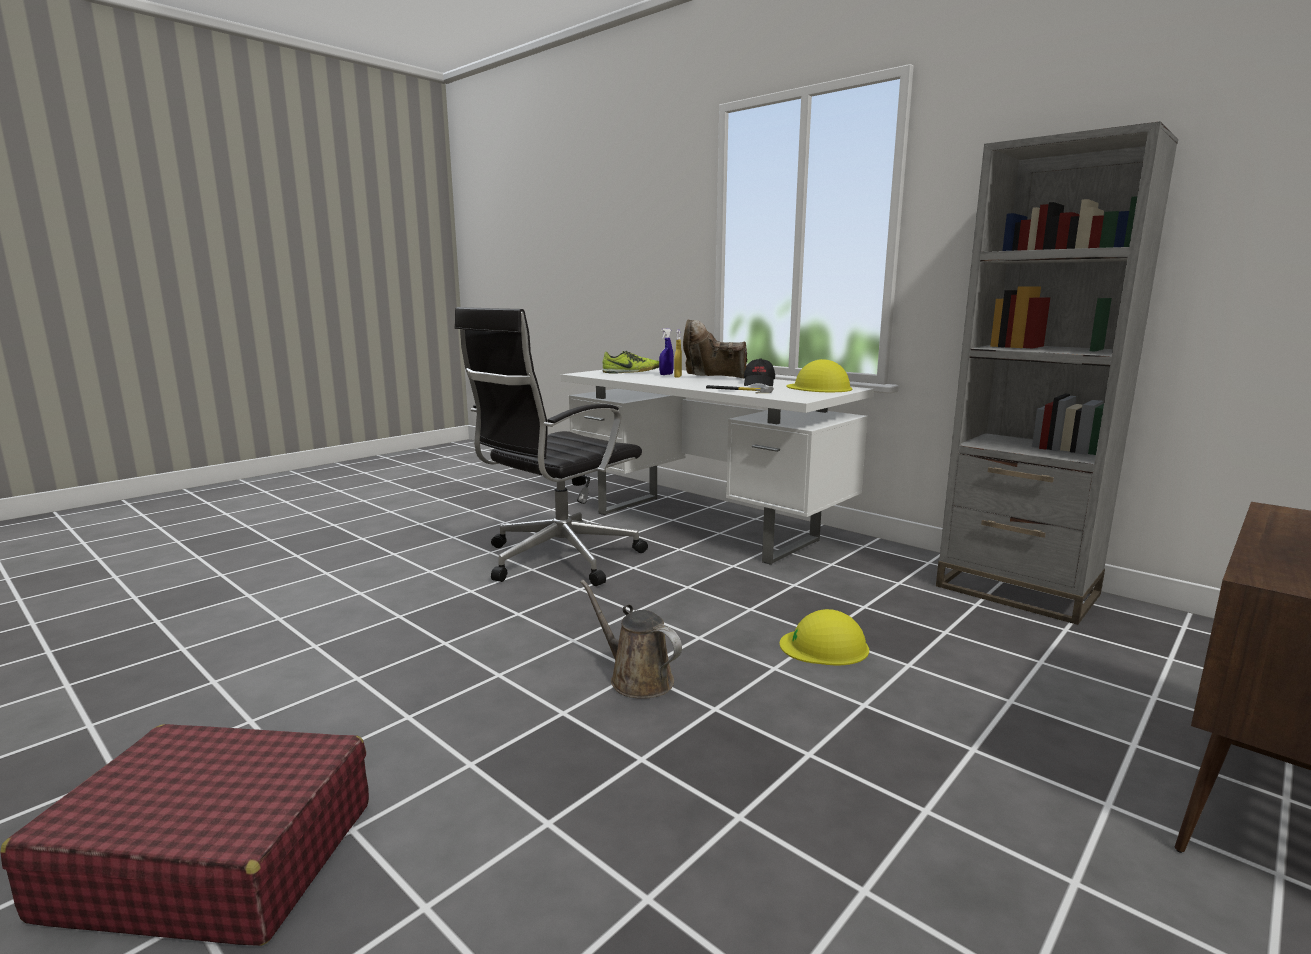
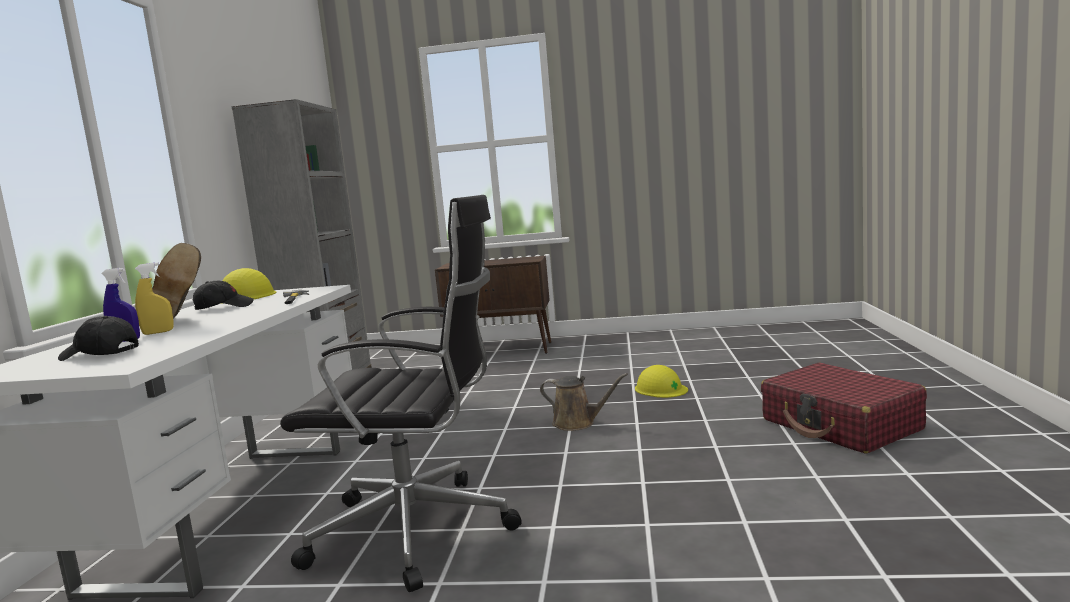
camera: 125 degrees left, 5 degrees down
(631, 373) = (99, 355): shoe -> black cap
(636, 678) = (578, 423): brown watering can -> brown watering can turned 75 degrees counterclockwise
(824, 647) = (472, 406): yellow hard hat -> yellow hard hat (660, 389)

